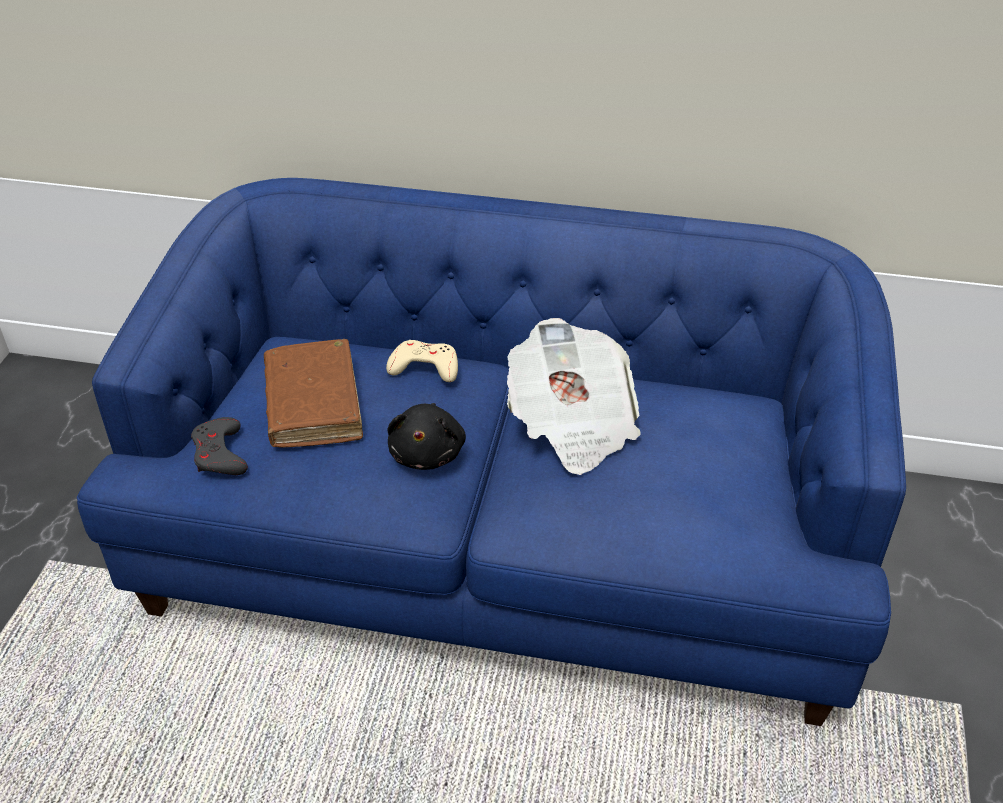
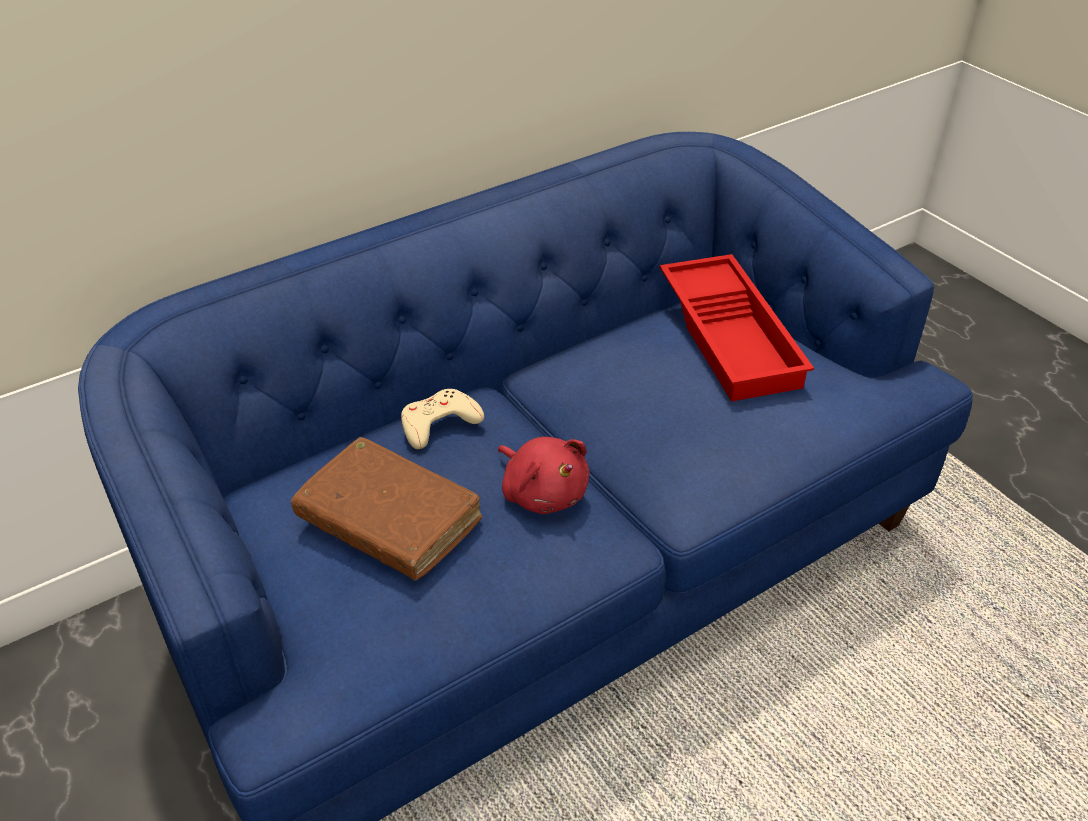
camera: 45 degrees left, 0 degrees up
(220, 454) = (363, 627): grey game controller -> none
(428, 453) = (543, 492): black plush toy -> red plush toy
(572, 424) = (626, 391): newspaper -> none
(713, 437) = (732, 336): none -> red tray

